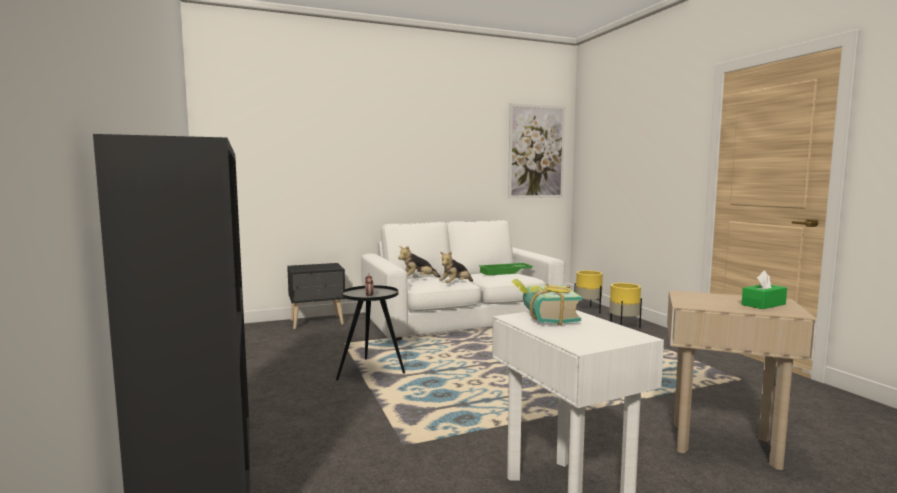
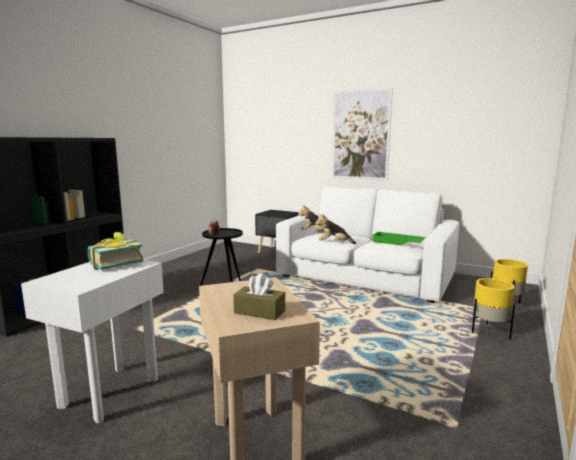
camera: 50 degrees right, 5 degrees up
(536, 152) = (503, 120): picture -> picture (360, 135)
(763, 304) = (259, 312): green tissue box -> brown tissue box

